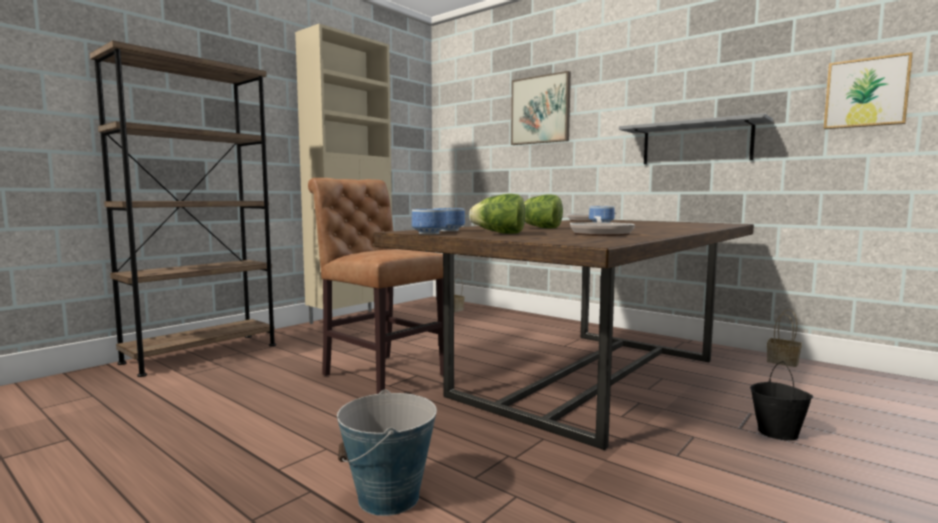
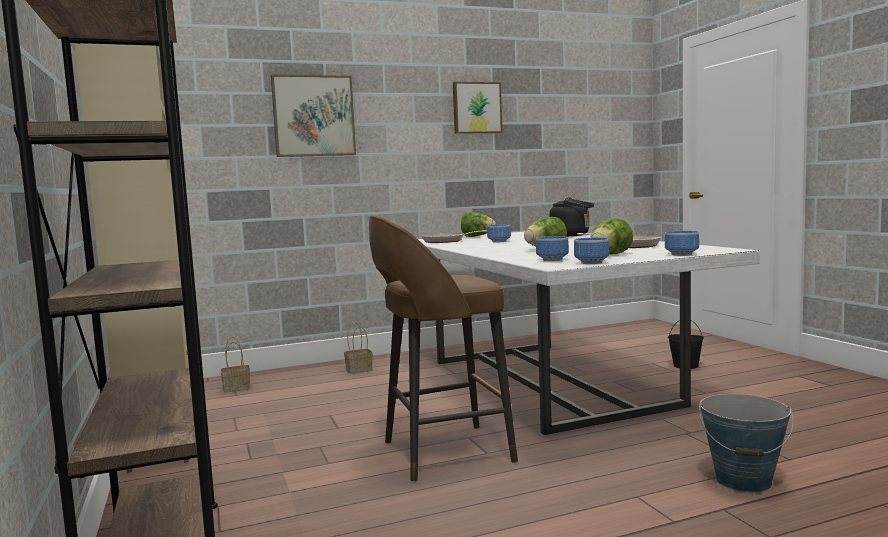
camera: 60 degrees left, 0 degrees up
(380, 374) = (443, 452): brown chair -> brown stool
(519, 239) = (683, 254): none -> bowl
(588, 378) = (548, 383): brown dining table -> white dining table
(645, 221) = (477, 236): none -> lettuce
(696, 143) = (482, 162): grey shelf -> none
(698, 227) = (572, 235): none -> black kettle
(784, 362) = (570, 334): basket -> basket (359, 369)
(866, 93) = (586, 131): picture -> picture (476, 108)

